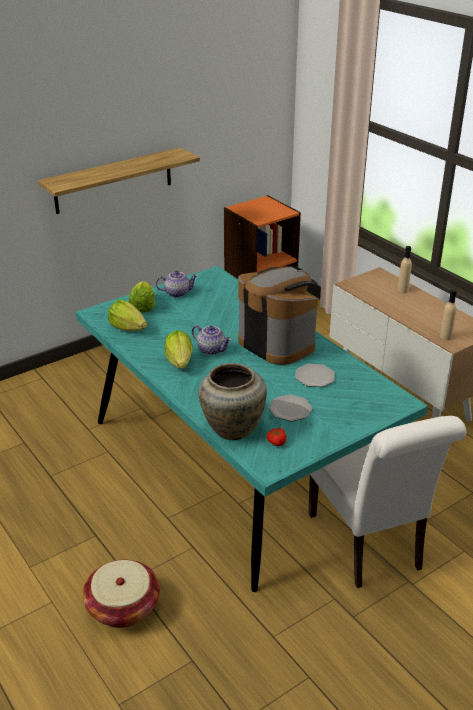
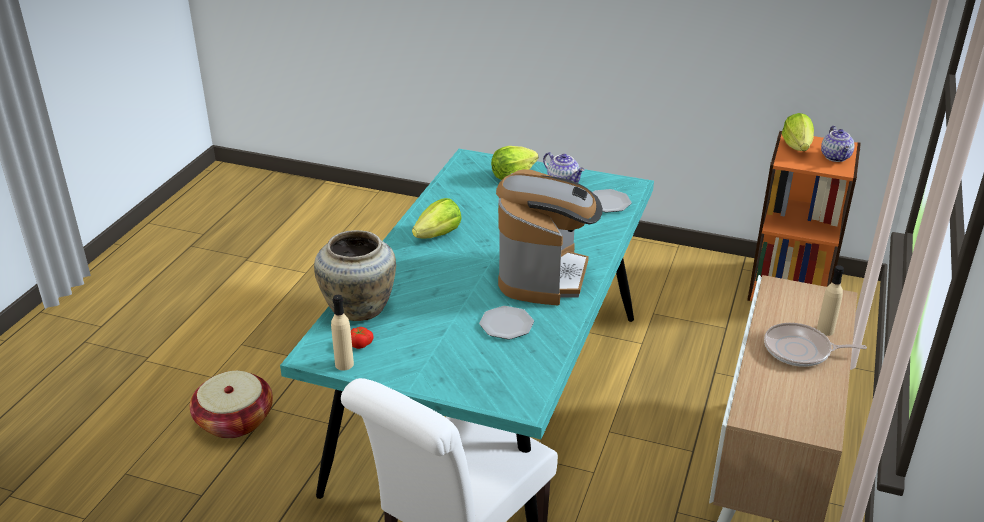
camera: 55 degrees right, 0 degrees up
(113, 180) = (625, 36): shelf -> none
(128, 328) = (464, 184): lettuce -> lettuce (797, 147)
(212, 349) = (482, 243): teapot -> teapot (836, 157)
(290, 409) = (426, 331): plate -> plate (608, 202)
(413, 304) = (800, 350): none -> frying pan
(445, 337) = (758, 404): beige bottle -> beige bottle (344, 364)

